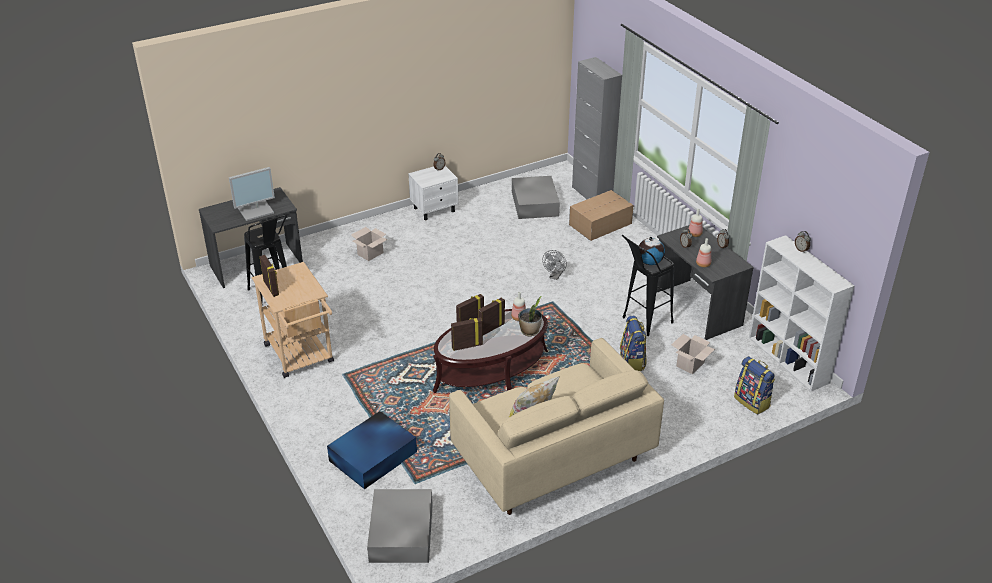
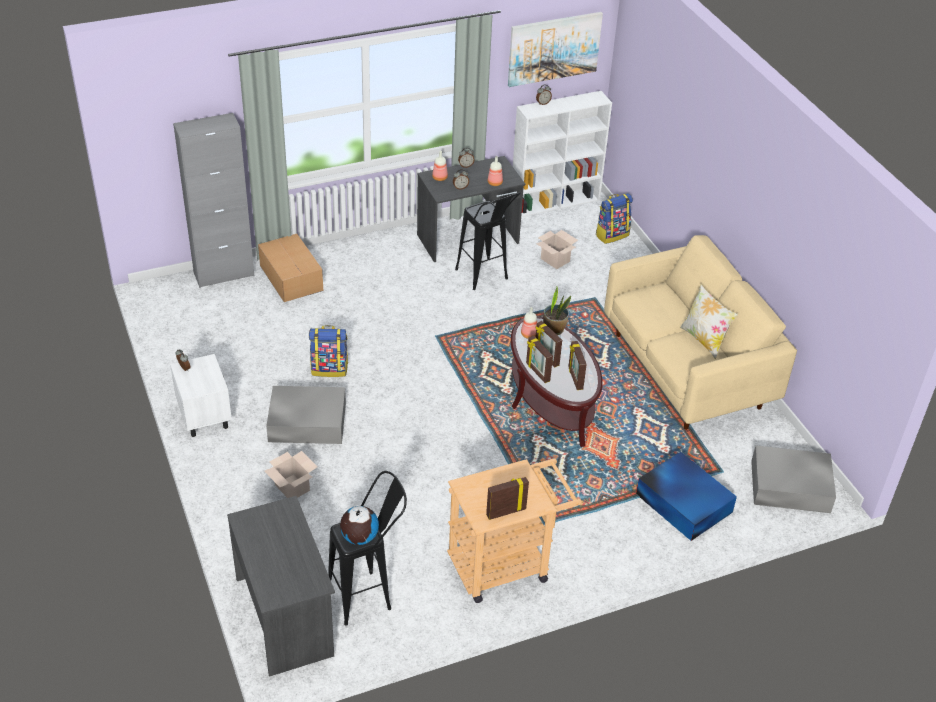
camera: 85 degrees left, 5 degrees up
(256, 210) = (287, 541): monitor -> none
(535, 203) = (224, 323): grey storage box -> grey storage box (306, 422)
(555, 276) = (388, 328): grey fan -> none
(632, 361) = (546, 295): backpack -> backpack (330, 369)
(649, 262) = (485, 214): globe -> globe (359, 537)
(824, 203) = (554, 48): none -> picture

